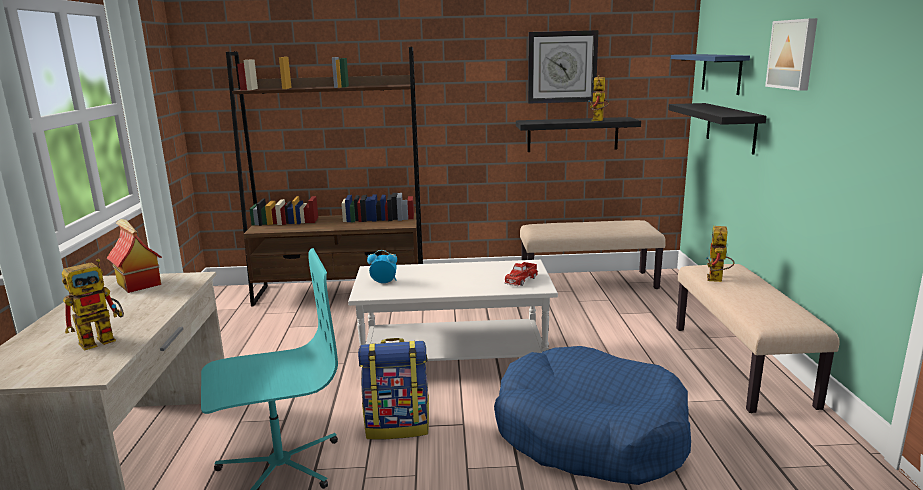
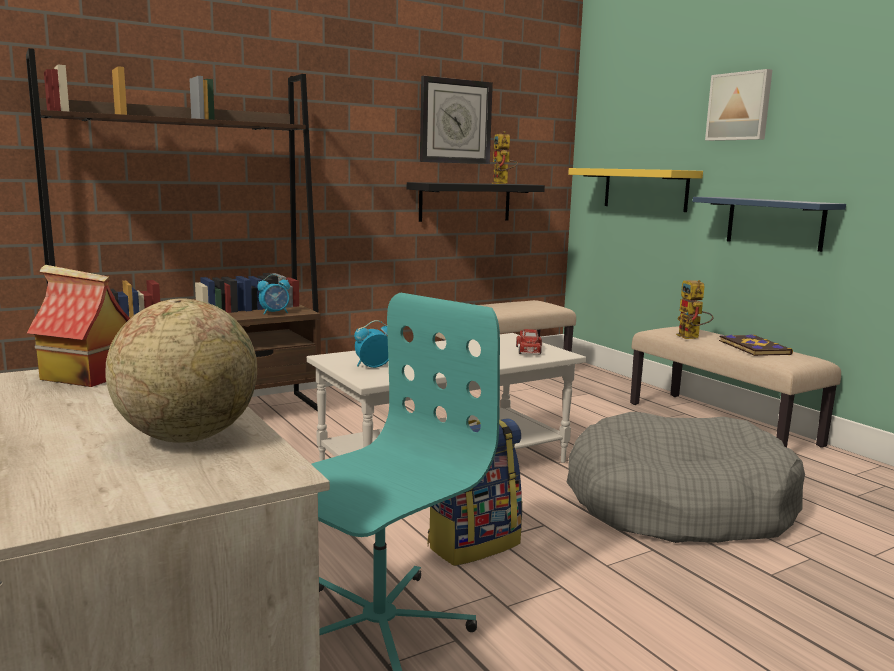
camera: 30 degrees left, 5 degrees down
(104, 339) = (187, 437): toy robot -> globe
(386, 225) = (275, 313): none -> alarm clock
(589, 433) = (678, 504): blue dog bed -> grey dog bed
(721, 73) = (624, 135): blue shelf -> blue shelf (774, 223)
(731, 127) = (645, 189): black shelf -> yellow shelf
(761, 300) = (753, 348): none -> book

